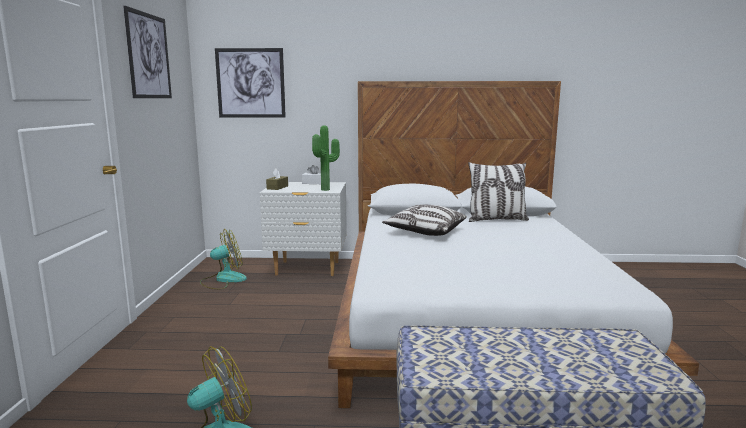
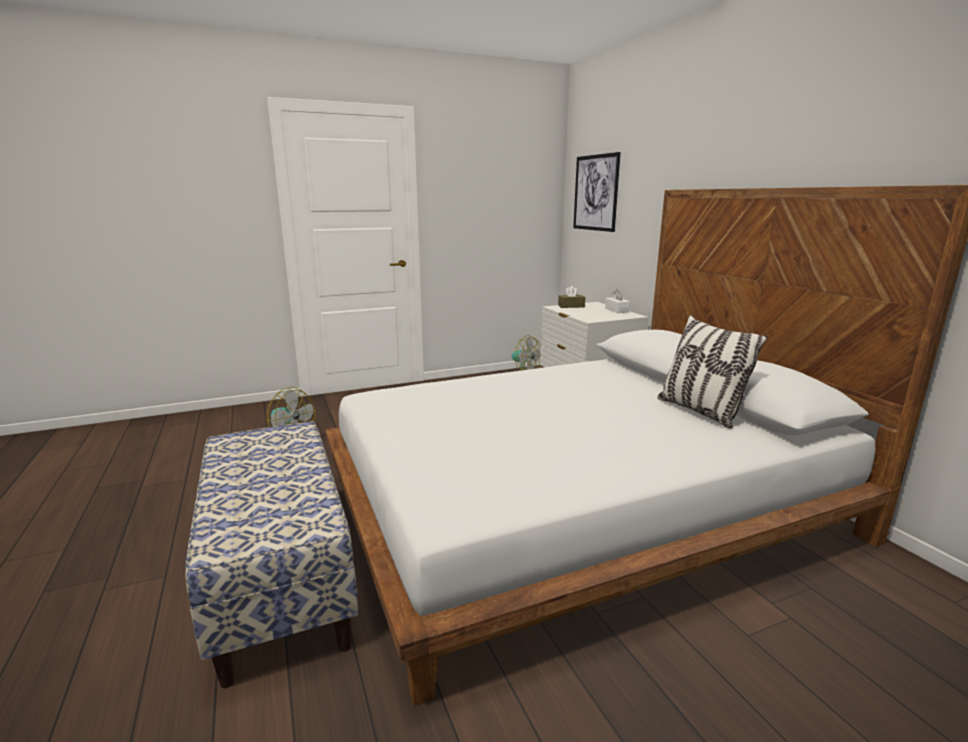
camera: 65 degrees right, 5 degrees up
(149, 56) = (481, 172): picture -> none
(327, 190) = (592, 318): potted plant -> none
(425, 232) = (568, 385): pillow -> none

